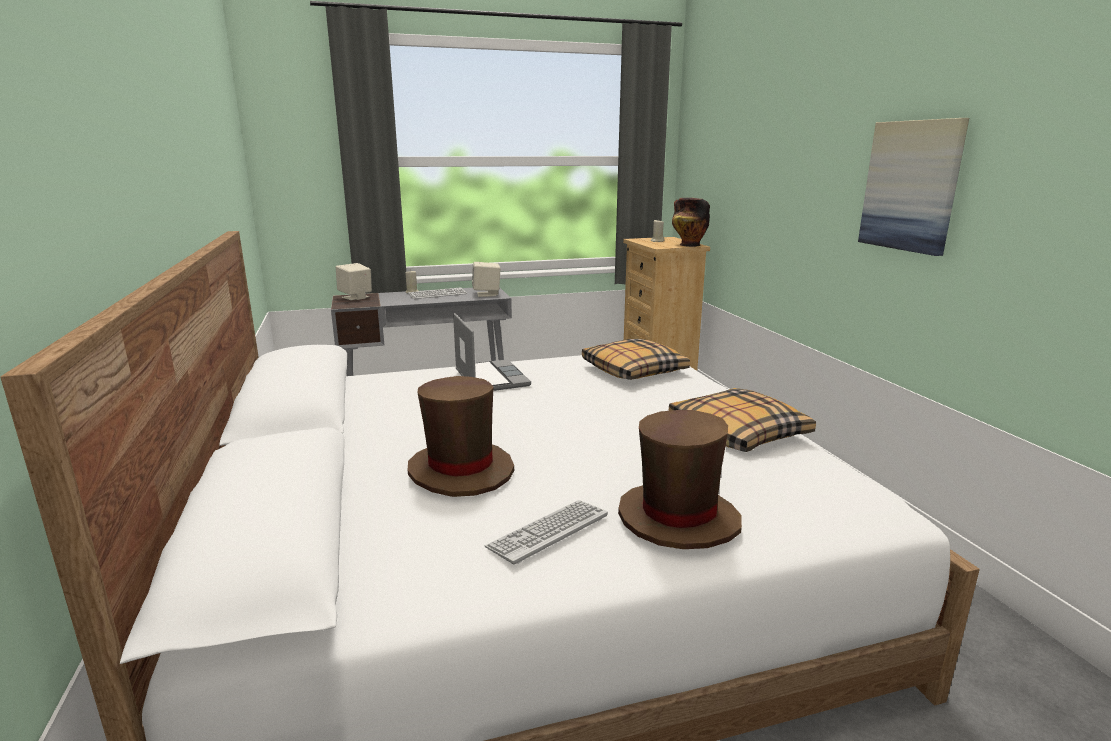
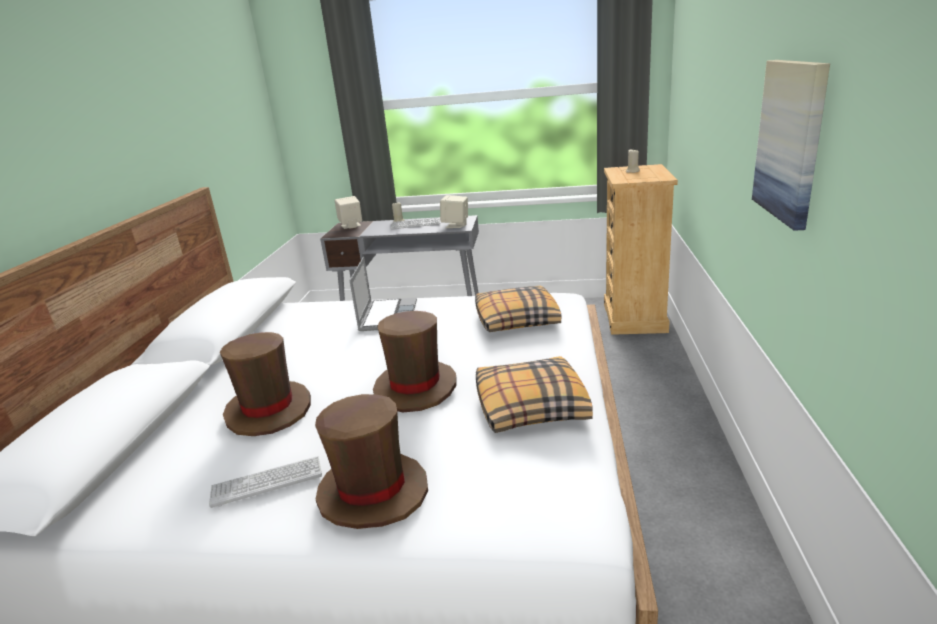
camera: 25 degrees right, 5 degrees up
(610, 431) = (416, 388): none -> brown hat
(688, 245) = (656, 178): vase -> none

